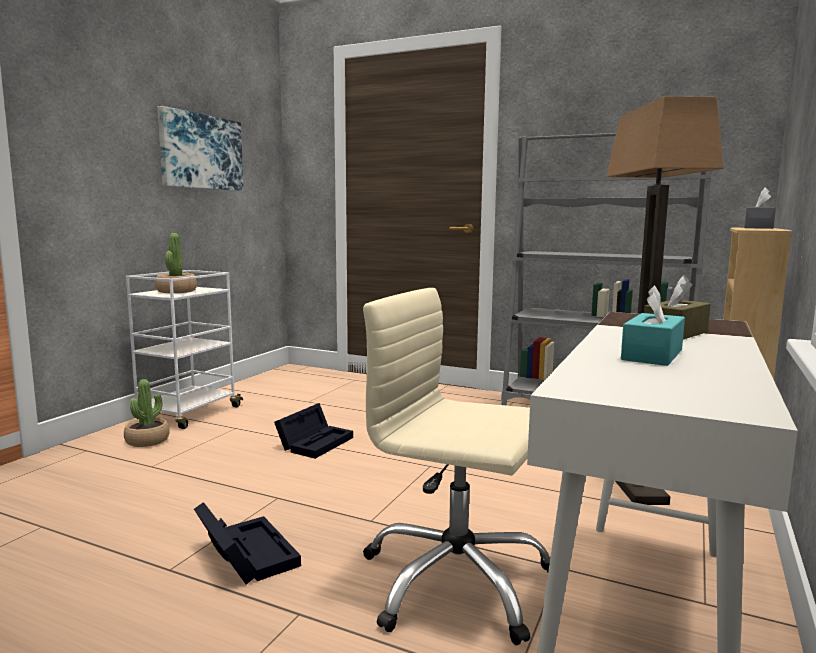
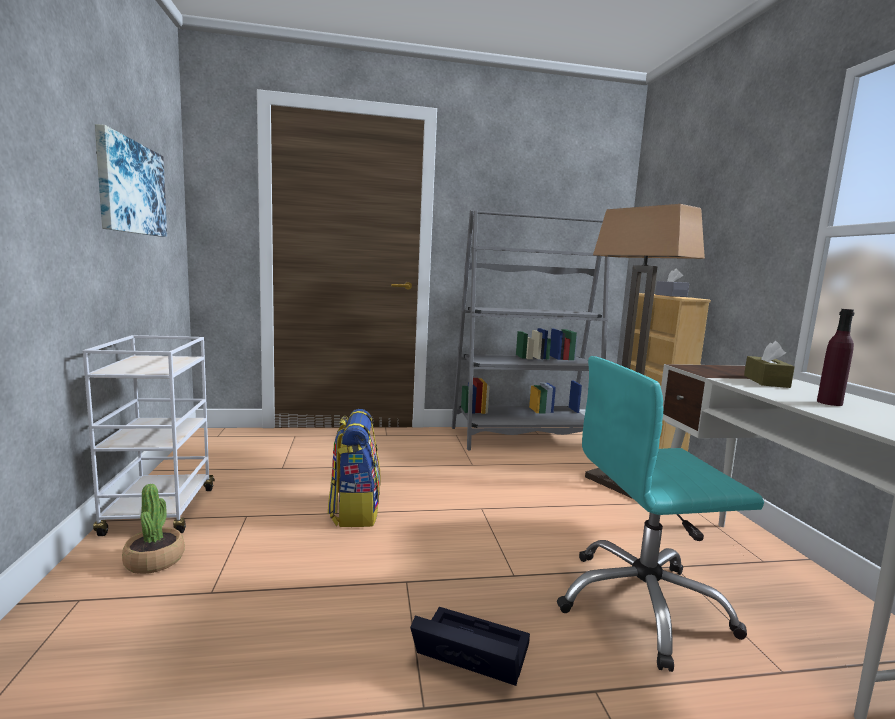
camera: 35 degrees left, 0 degrees up
(176, 291) = (148, 365): potted plant -> none
(315, 442) = (354, 511): black storage box -> backpack
(456, 581) = (642, 605): beige office chair -> turquoise office chair
(652, 355) = (829, 403): turquoise tissue box -> purple bottle

